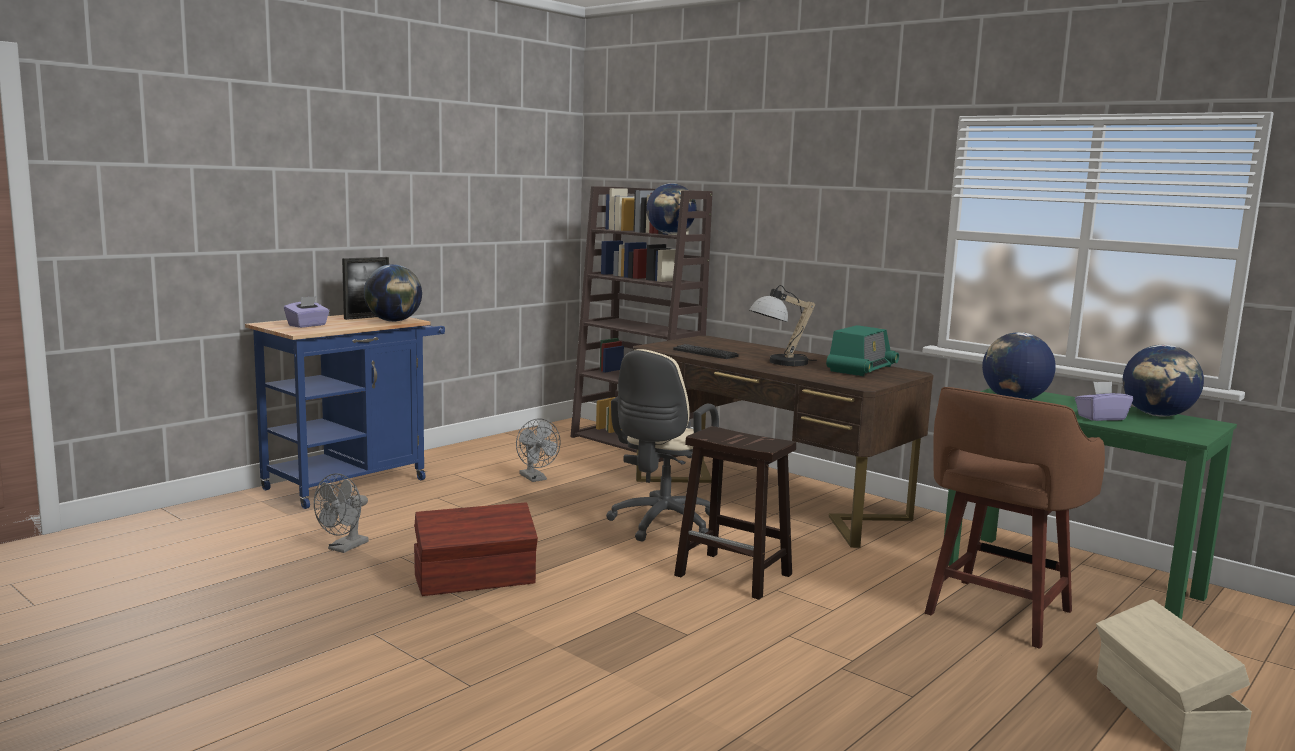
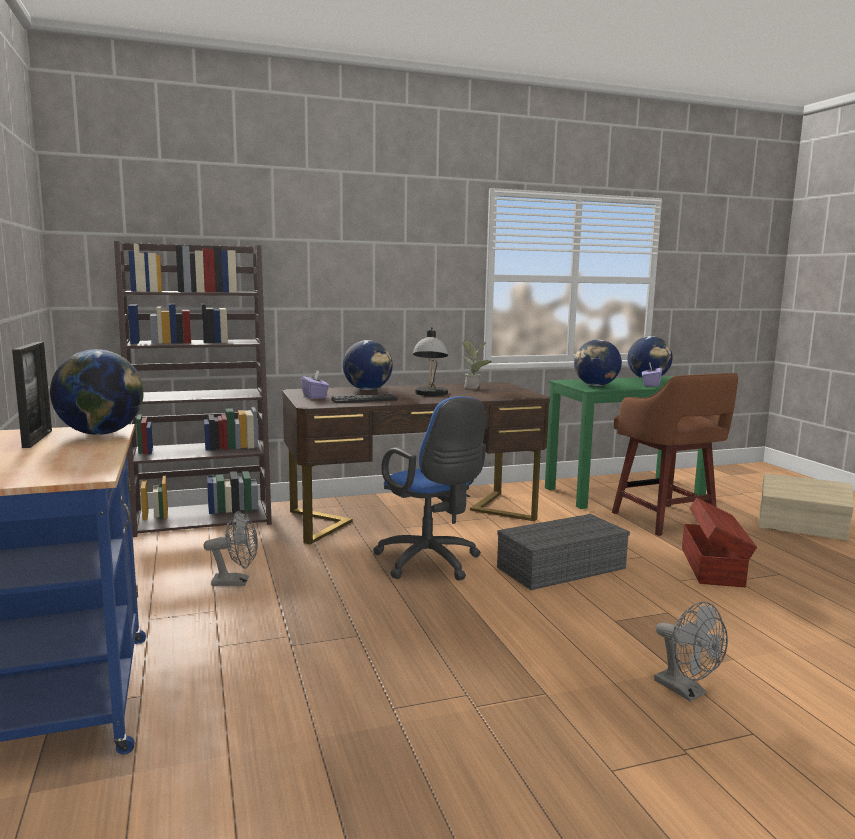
camera: 60 degrees left, 0 degrees up
(307, 325) = (39, 466): purple tissue box -> purple tissue box (315, 396)
(344, 548) = (325, 745): grey fan -> grey fan (686, 691)
(476, 580) = (498, 676): brown storage box -> brown storage box (713, 566)
(660, 525) = (431, 563): beige office chair -> blue office chair
(670, 234) = (229, 291): globe -> globe (368, 389)
(735, 575) = (562, 567): brown stool -> grey storage box
(861, 369) = (474, 387): radio -> potted plant

